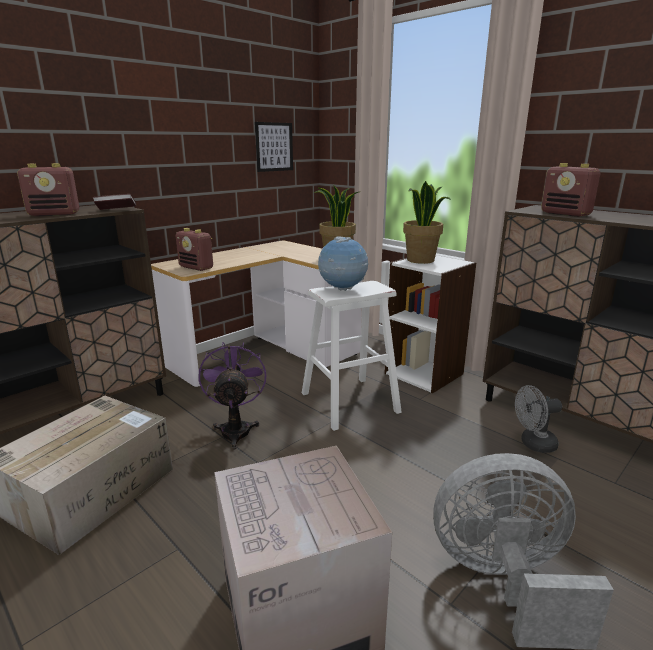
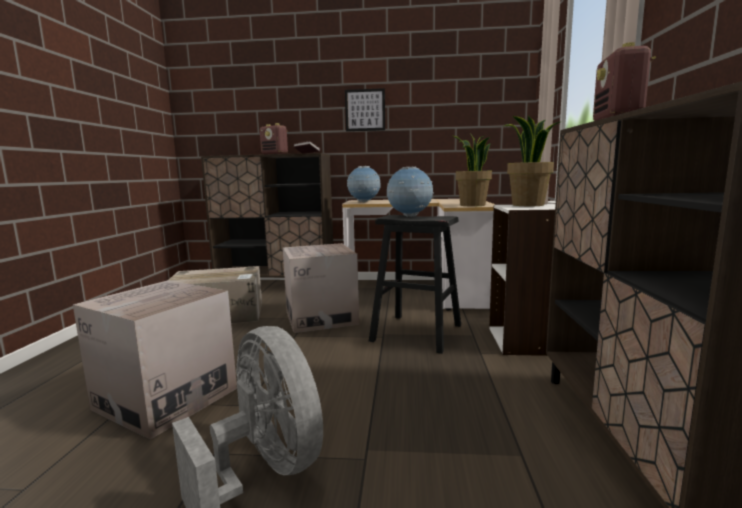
camera: 50 degrees right, 10 degrees down
(196, 268) = (364, 202): radio -> globe
(236, 428) = (321, 318): purple fan -> cardboard box
(274, 147) = (476, 114): picture -> picture (365, 110)
(349, 402) = (416, 333): white stool -> black stool
(533, 444) = (519, 431): grey fan -> none

